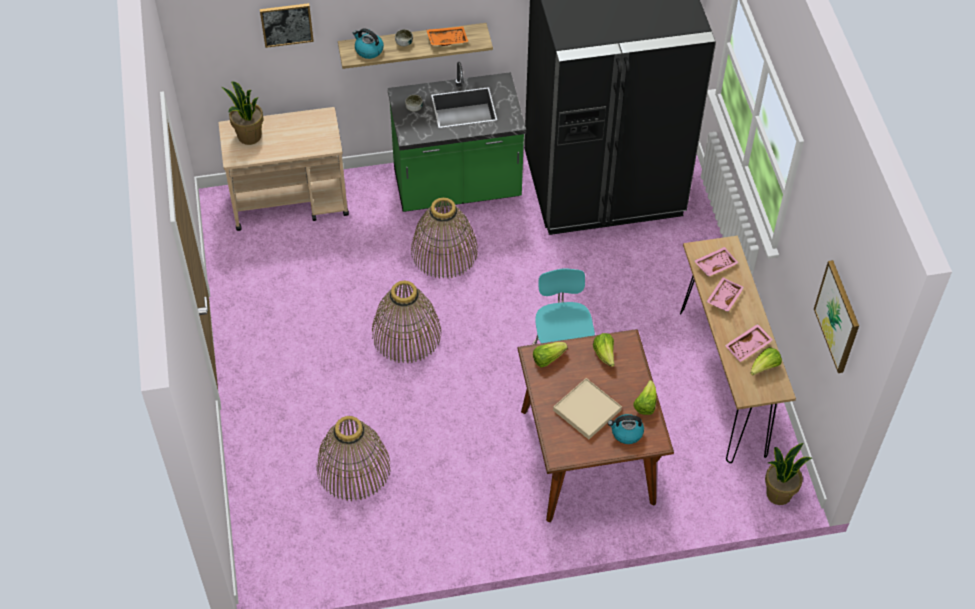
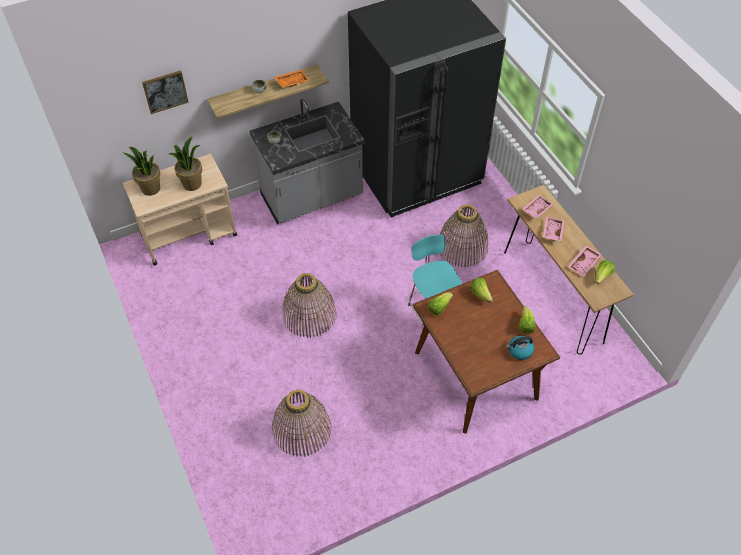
camera: 15 degrees left, 0 degrees up
(368, 50) = (233, 101): kettle -> none
(444, 252) = (318, 247): basket -> basket (462, 247)
(457, 187) = (312, 198): green counter -> grey counter
(587, 410) = (483, 341): beige tray -> none
(778, 493) = (623, 368): potted plant -> potted plant (192, 183)
(838, 316) = (666, 223): picture -> none

